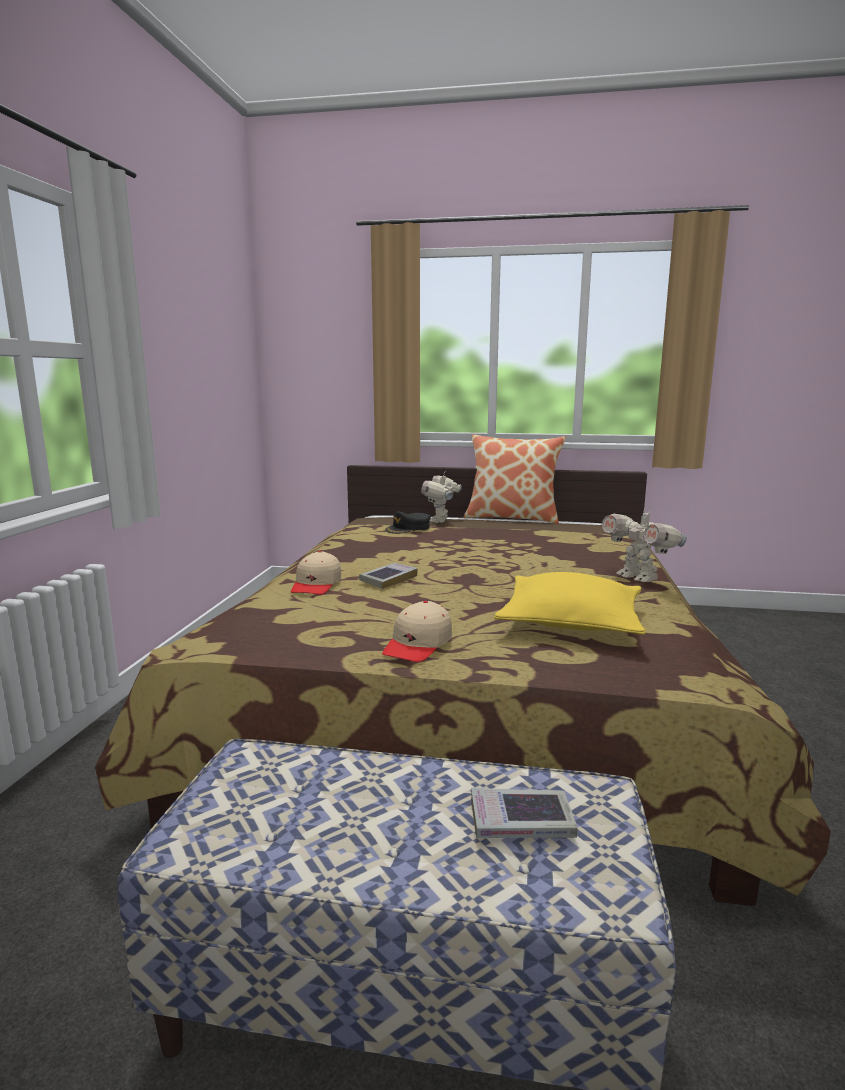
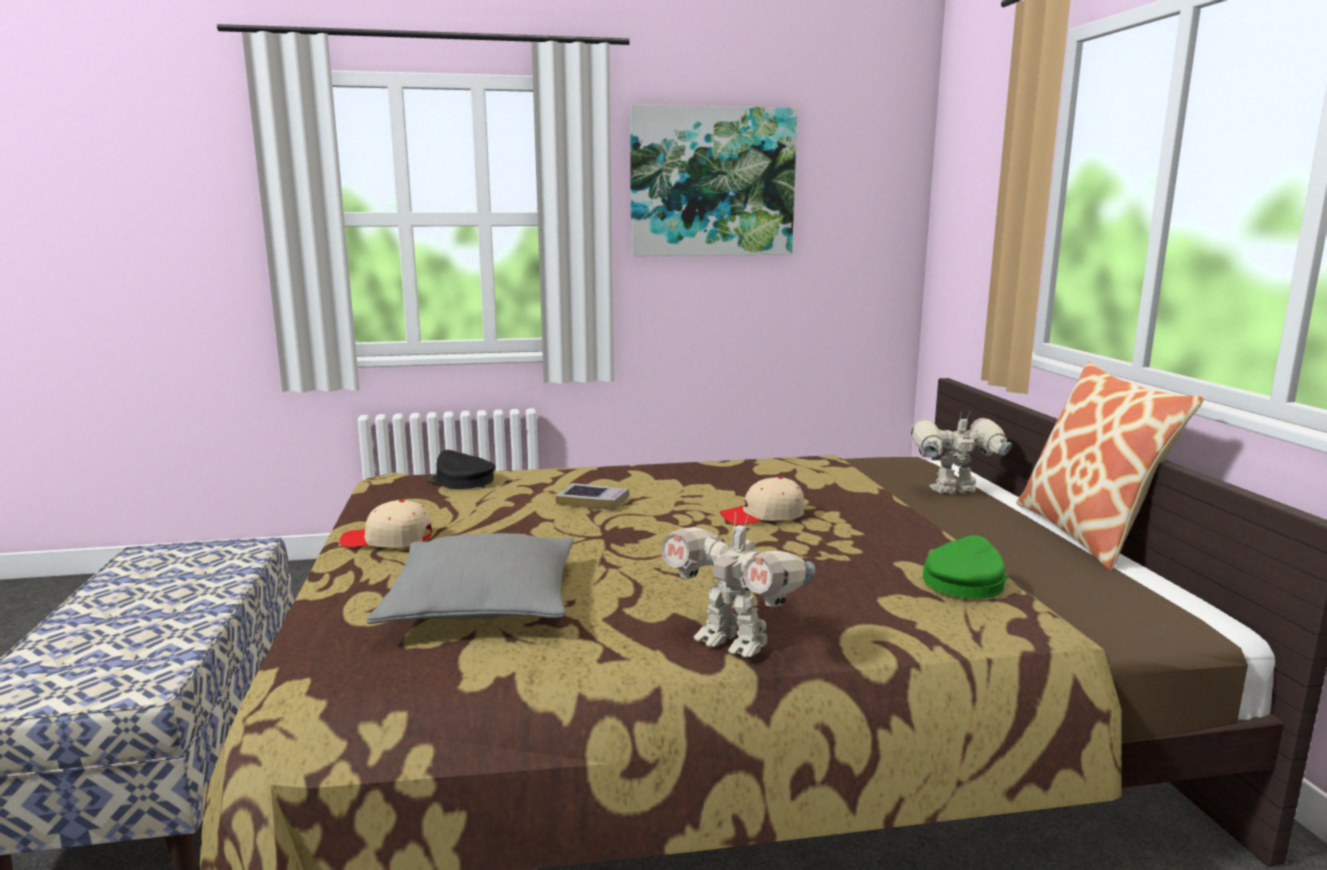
camera: 70 degrees right, 0 degrees up
(172, 323) = (712, 182): none -> picture
(316, 584) = (557, 480): beige cap -> beige cap (763, 515)
(408, 529) = (848, 479): black cap -> black cap (460, 481)
(521, 822) = (117, 653): book -> none
(571, 621) = (482, 603): yellow pillow -> grey pillow
(577, 536) = (964, 580): none -> green cap
(638, 578) = (734, 642): toy robot -> toy robot turned 90 degrees counterclockwise

